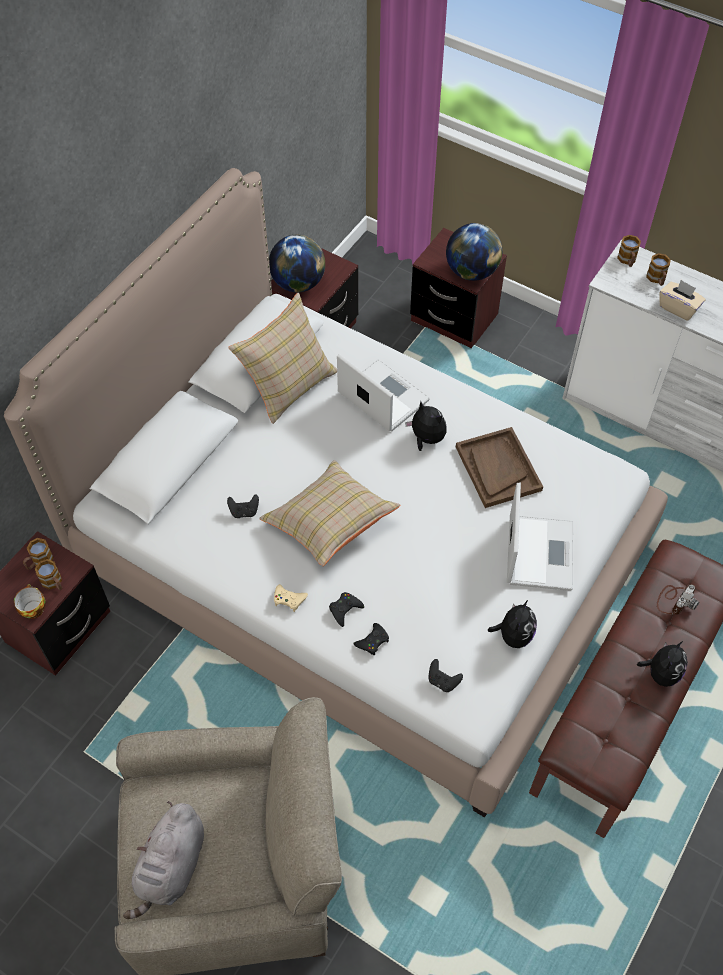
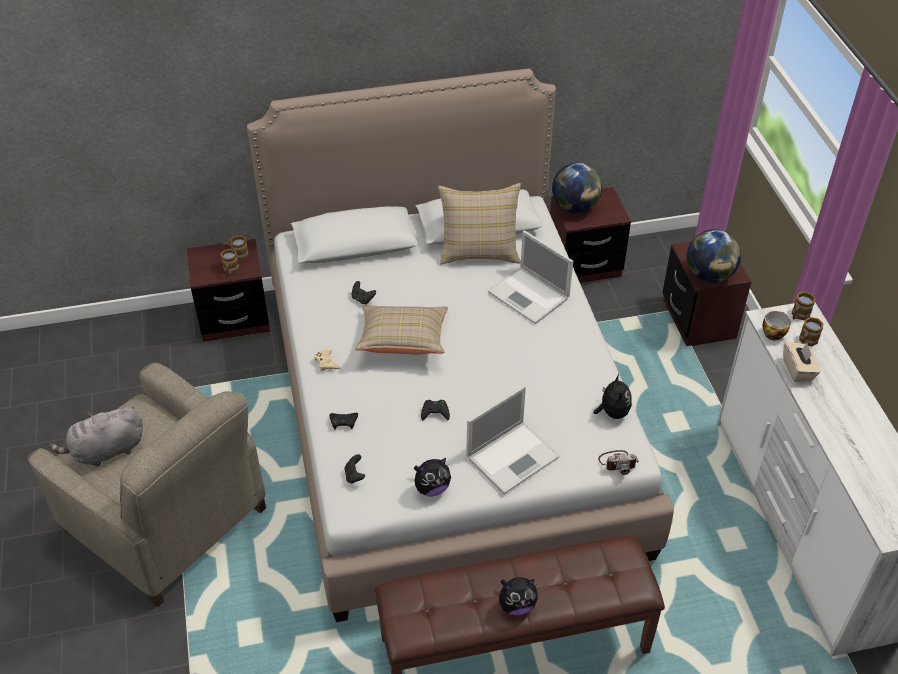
camera: 45 degrees right, 10 degrees down
(32, 608) = (205, 274): cup -> cup (773, 333)
(345, 610) = (350, 393): black game controller -> black game controller (435, 412)
(381, 396) = (530, 296): laptop -> laptop turned 135 degrees clockwise
(426, 439) = (526, 339): plush toy -> plush toy (612, 412)
(498, 468) = (551, 390): brown tray -> none
(675, 600) = (586, 572): camera -> camera (618, 462)

